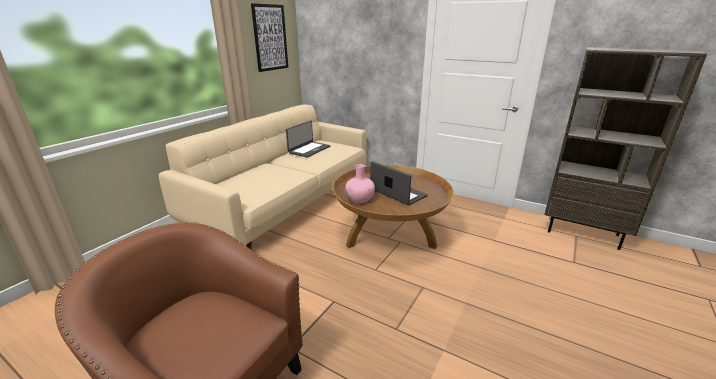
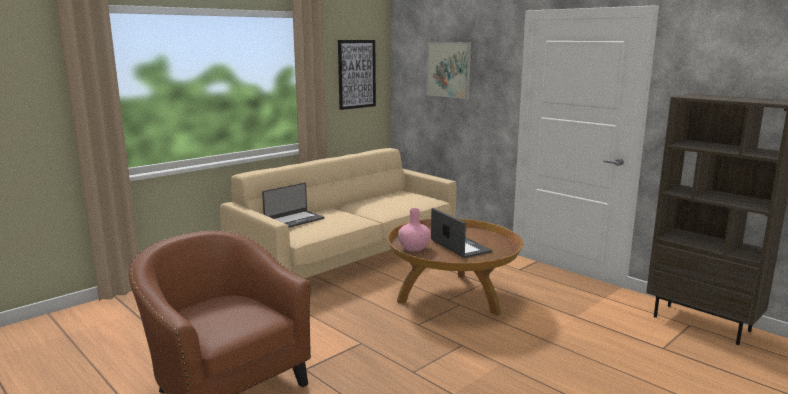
camera: 15 degrees right, 10 degrees down
(309, 149) = (383, 198): laptop -> laptop (294, 220)
(354, 32) = (448, 69): none -> picture

